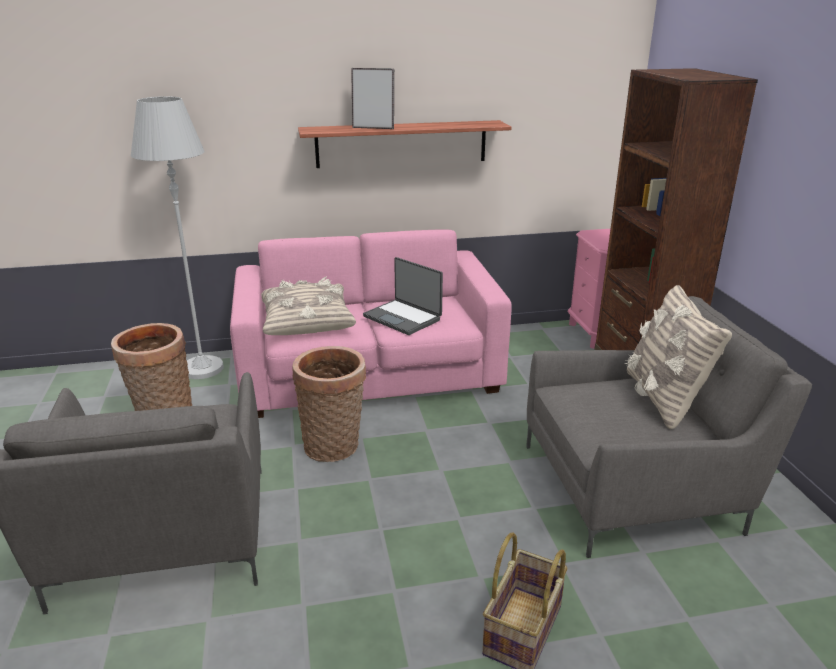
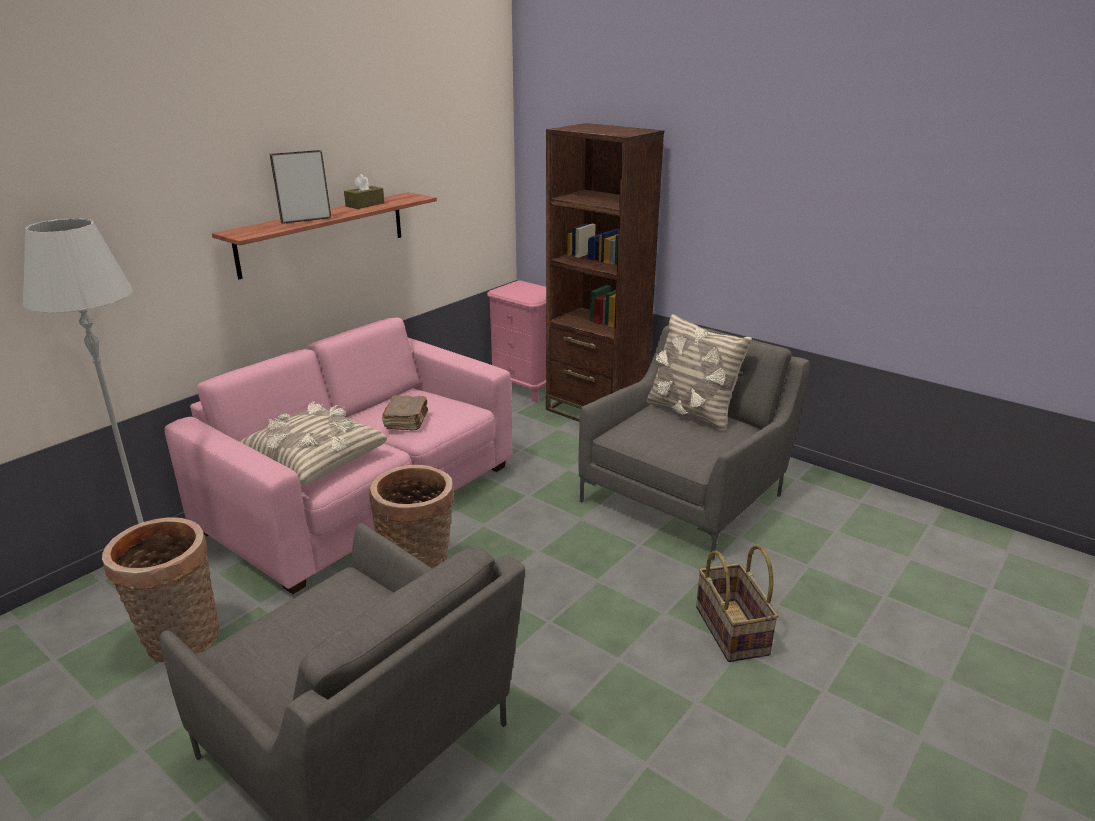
camera: 40 degrees left, 0 degrees up
(403, 318) = (407, 421): laptop -> brown book
(441, 124) = (365, 205): none -> brown tissue box

